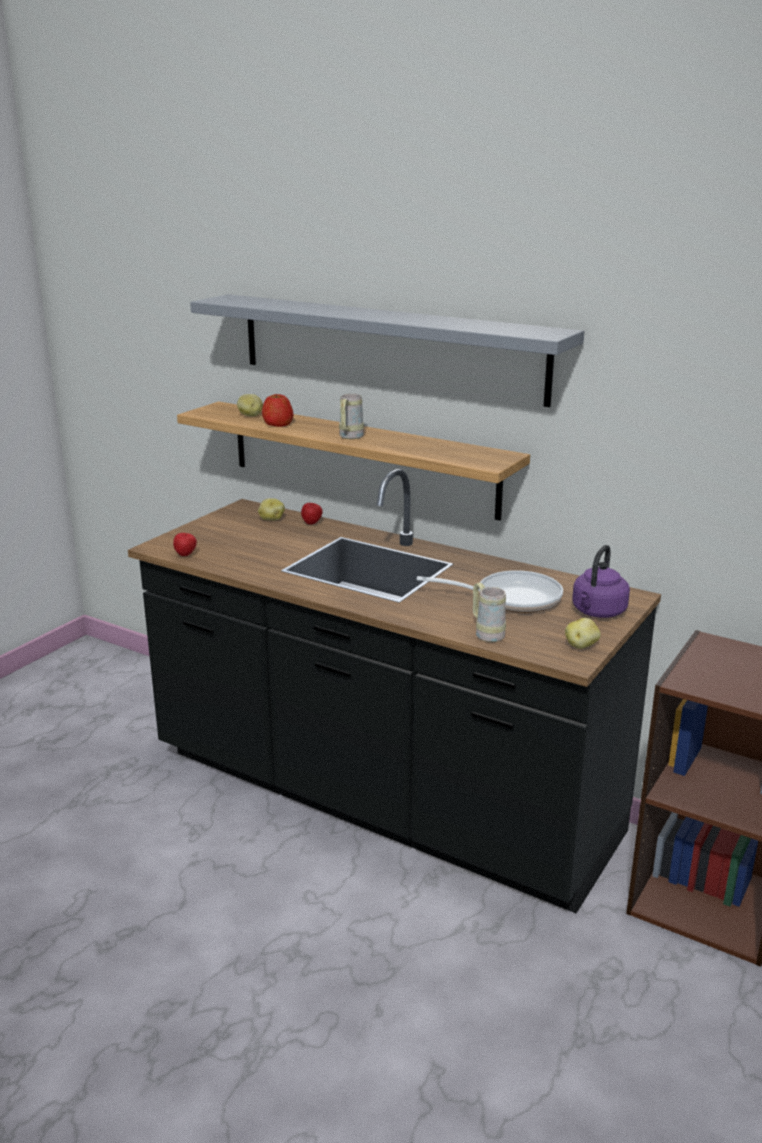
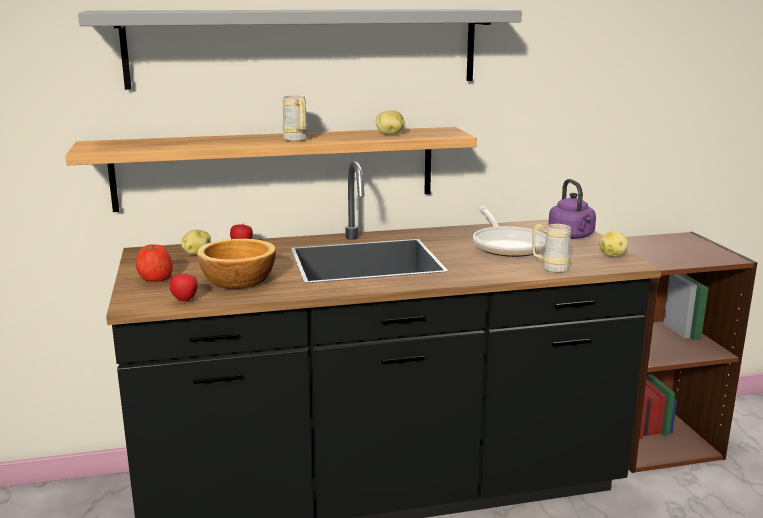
camera: 45 degrees left, 5 degrees down
(244, 552) = (237, 281): none -> bowl
(250, 416) = (152, 143): potato -> potato (390, 134)
(278, 424) = (201, 143): apple -> apple (155, 278)
(511, 598) = (507, 245): frying pan -> frying pan turned 120 degrees clockwise

